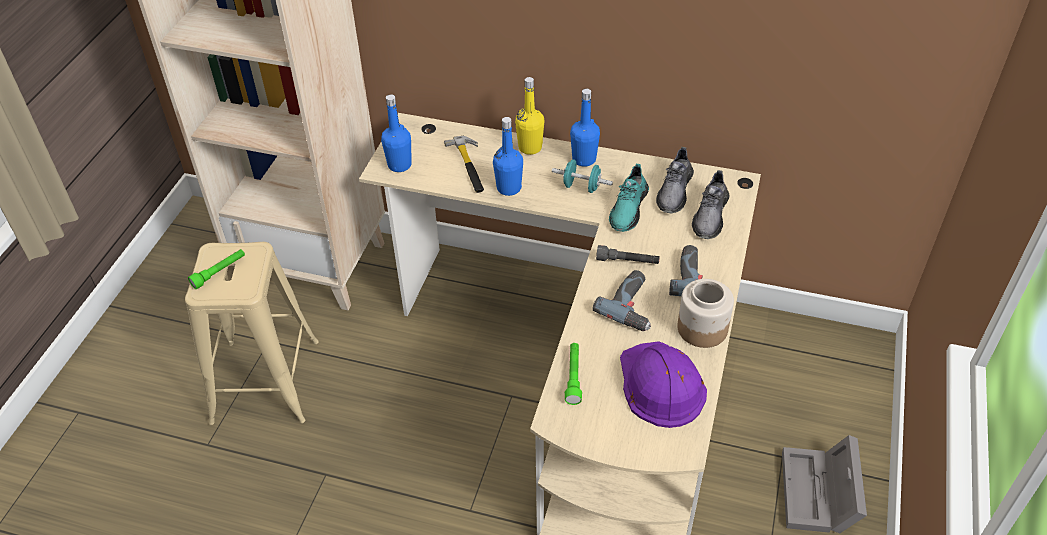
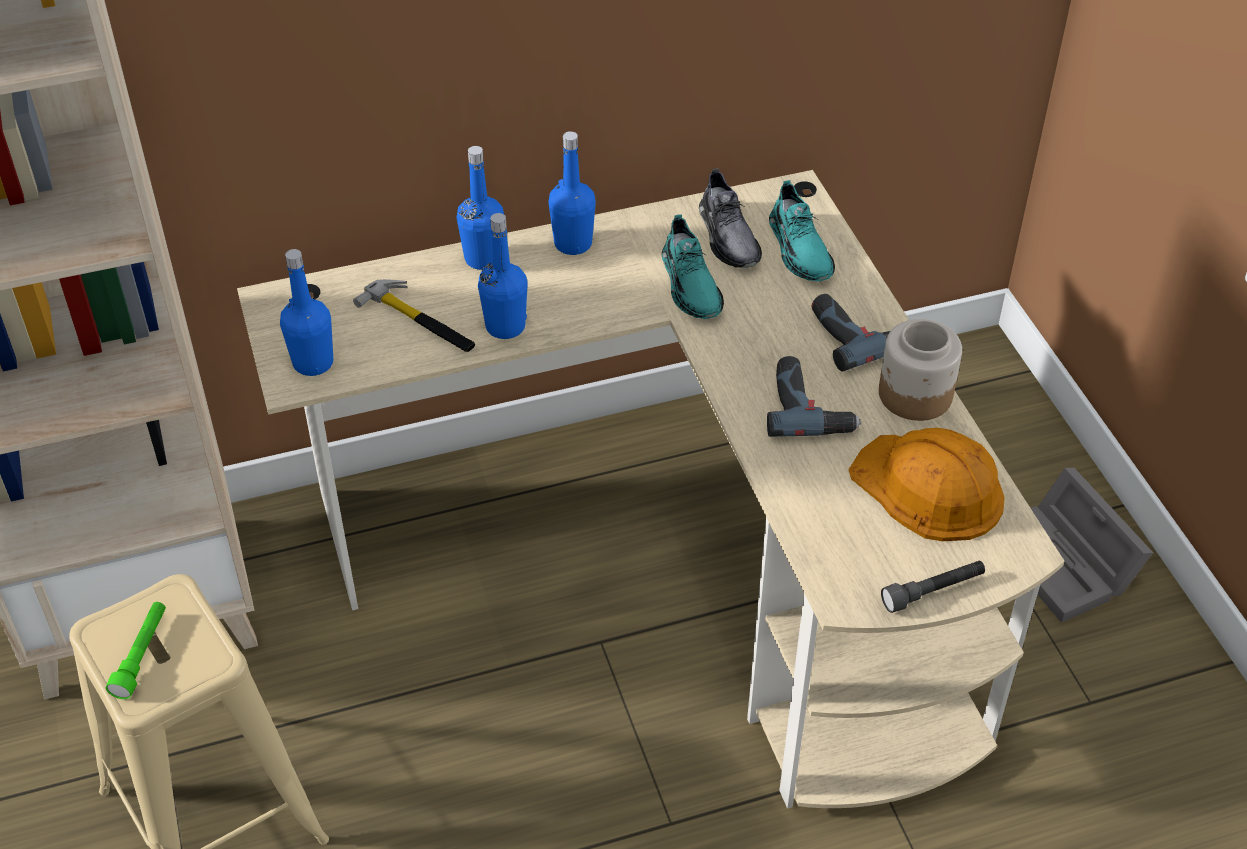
camera: 35 degrees left, 0 degrees up
(530, 147) = (483, 258): yellow bottle -> blue bottle
(573, 377) = (818, 533): green flashlight -> none
(581, 187) = (603, 282): turquoise dumbbell -> none
(627, 261) = (751, 353): grey flashlight -> grey flashlight (933, 591)
(660, 385) = (928, 488): purple hard hat -> orange hard hat
(710, 216) = (799, 249): grey shoe -> turquoise shoe

